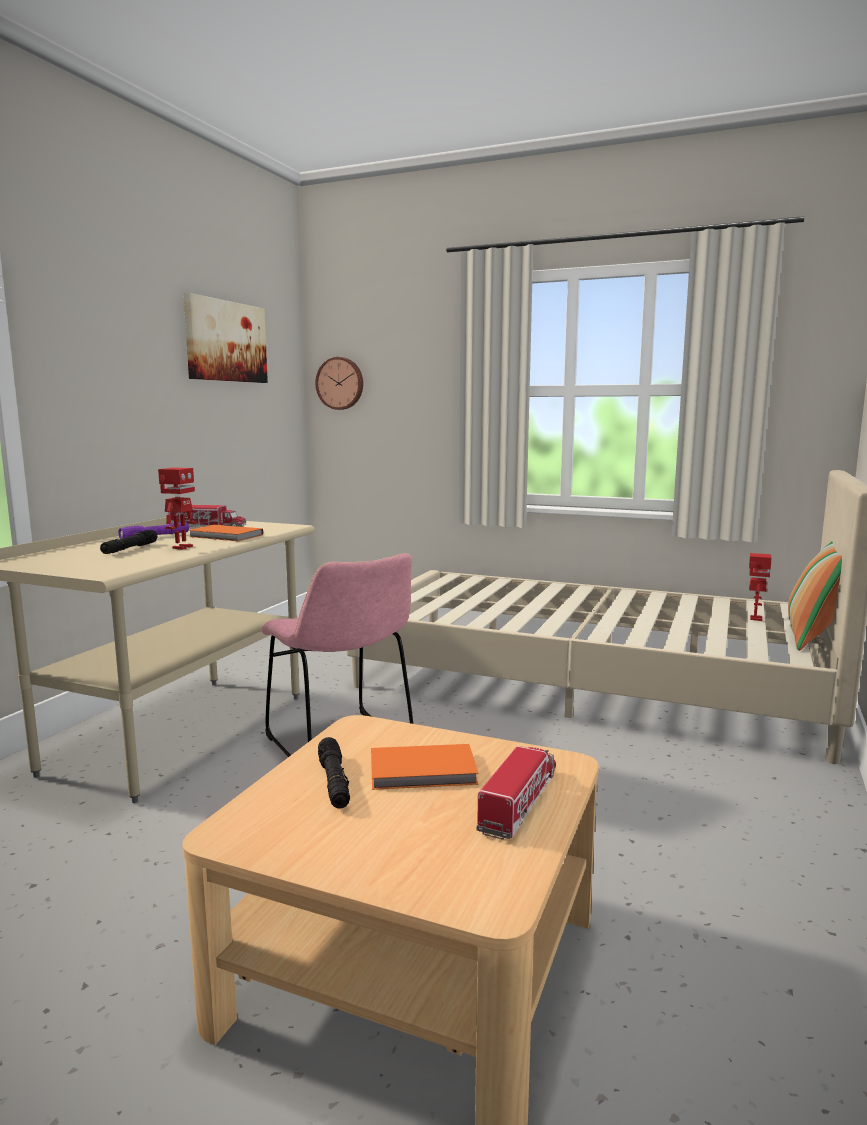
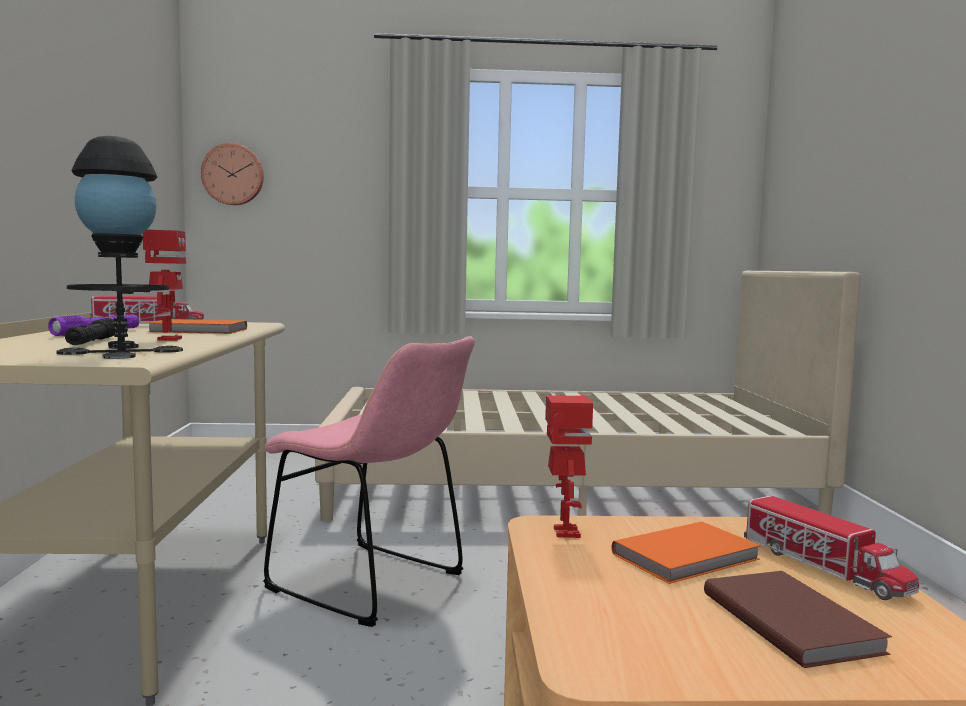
camera: 25 degrees left, 5 degrees down
(122, 562) = (121, 352): none -> black table lamp
(225, 341) = (117, 102): picture -> none
(334, 782) = (616, 584): black flashlight -> none
(411, 836) = (791, 621): none -> brown book
(519, 801) = (823, 567): toy truck -> toy truck turned 150 degrees clockwise
(755, 618) = (708, 406): toy robot -> toy robot (564, 532)
(814, 637) = (773, 416): pillow -> none

